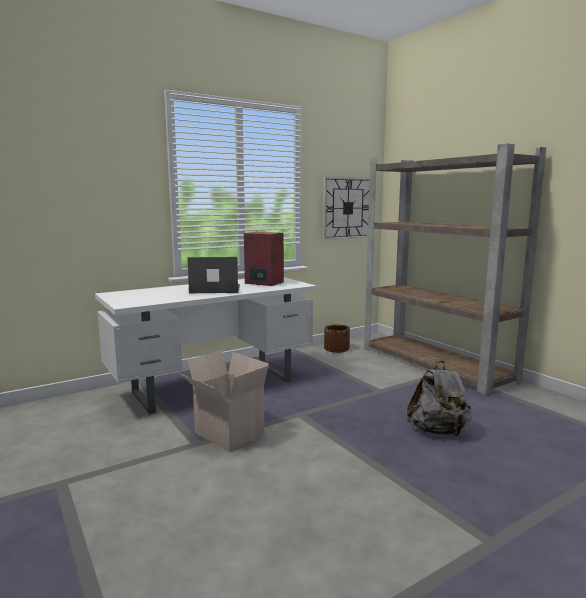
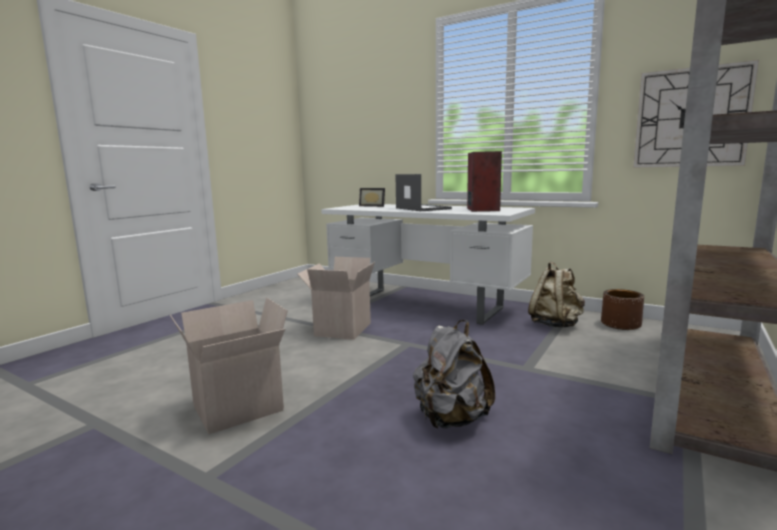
camera: 65 degrees right, 0 degrees up
(140, 294) = (373, 206): none -> picture frame
(317, 362) = (555, 324): none -> beige backpack
(380, 516) = (237, 410): none -> cardboard box

